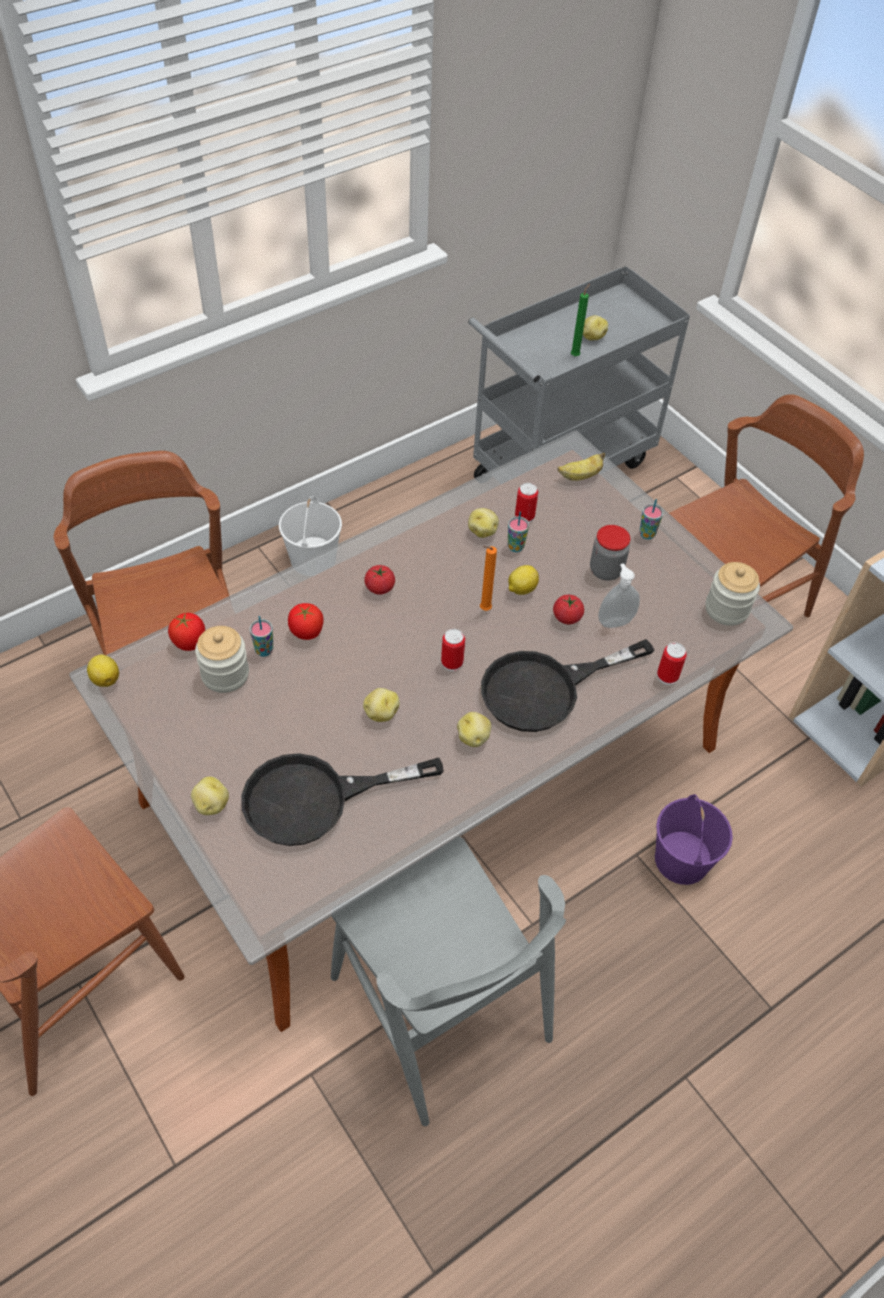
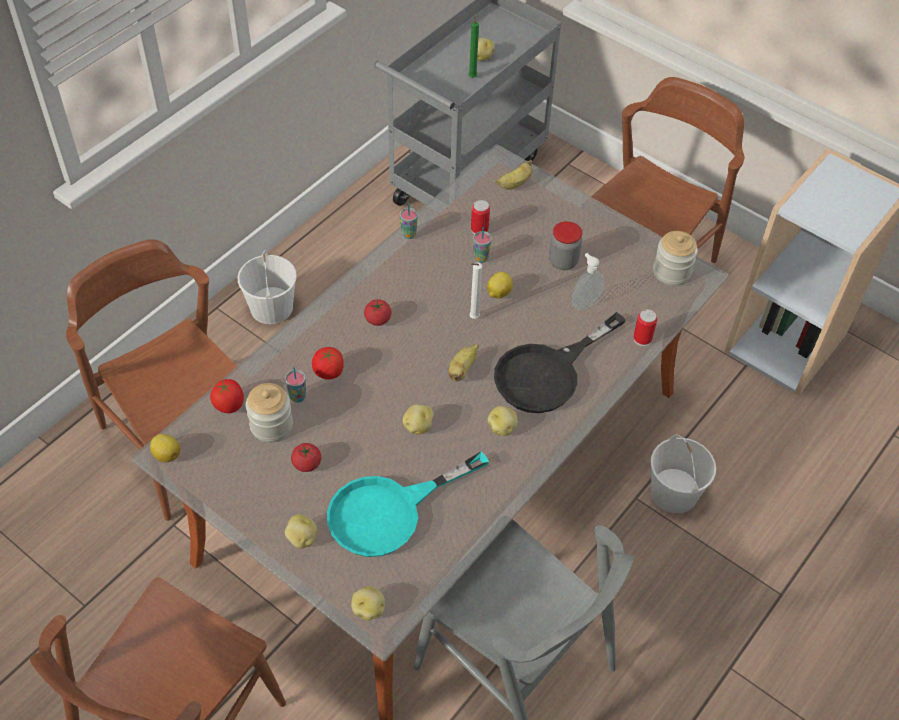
camera: 15 degrees left, 0 degrees up
(315, 799) = (389, 512): black frying pan -> turquoise frying pan
(452, 662) = (462, 369): can -> banana
(482, 531) = (448, 250): potato -> potato (368, 609)
(483, 609) = (472, 318): orange candle -> white candle
(567, 617) = (544, 309): tomato -> tomato (307, 464)
(647, 534) = (586, 223): cup -> cup (408, 234)
(682, 860) = (674, 493): purple bucket -> white bucket

